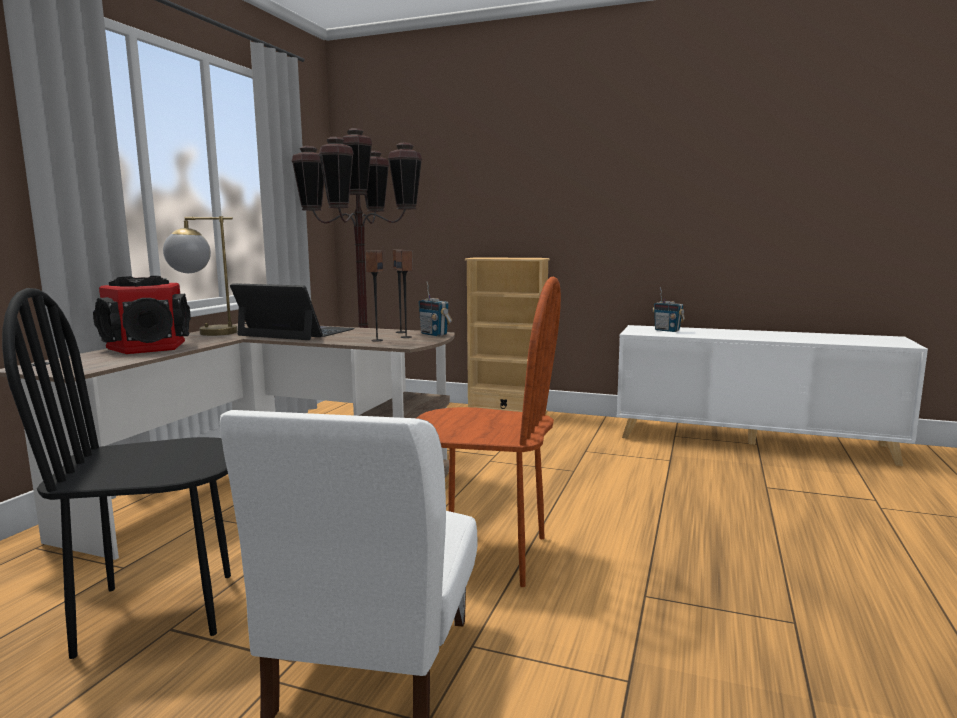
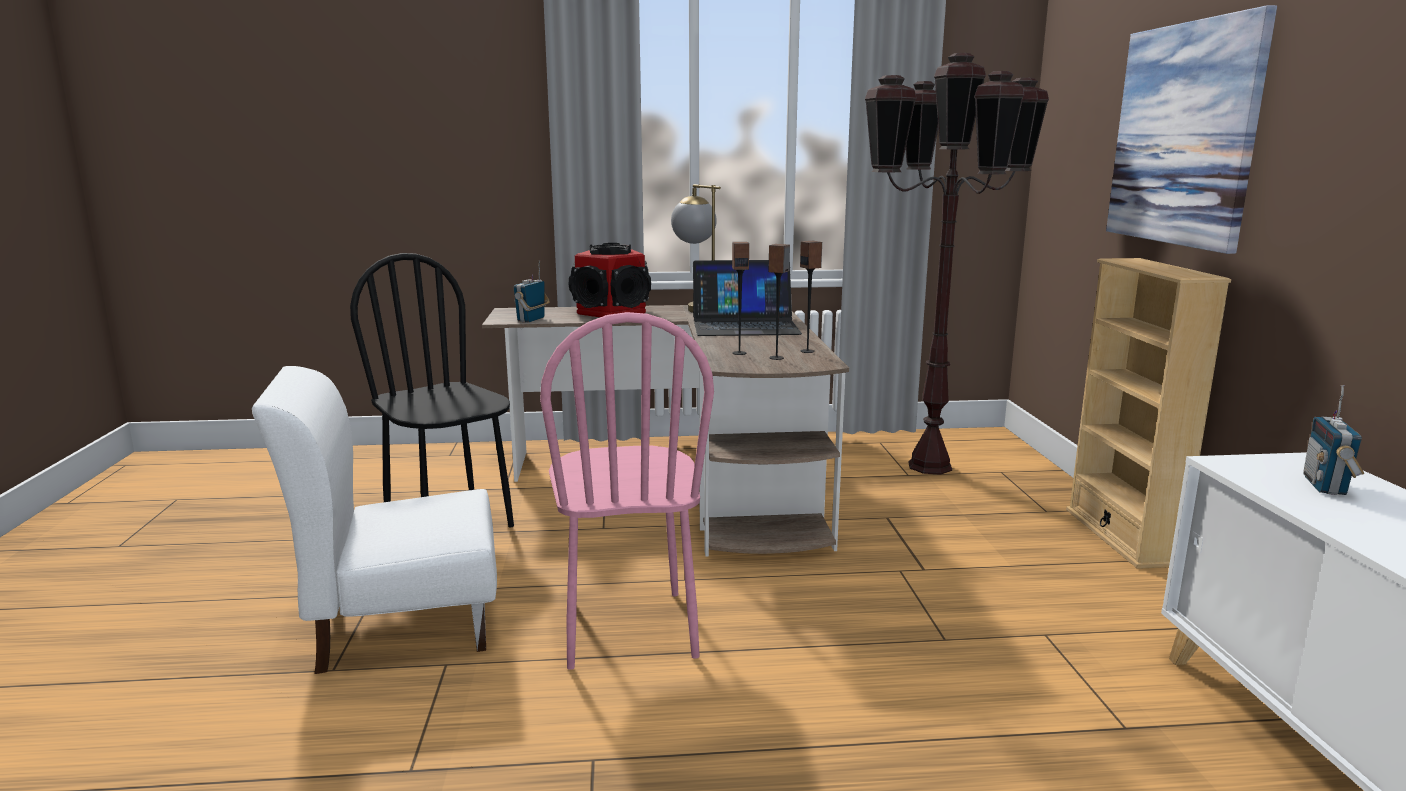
camera: 65 degrees right, 5 degrees up
(296, 332) = (745, 325): laptop -> laptop turned 90 degrees clockwise
(434, 334) = (813, 363): radio -> radio (531, 320)
(484, 553) = (628, 628): brown chair -> pink chair
(491, 188) = (1183, 134): none -> picture

